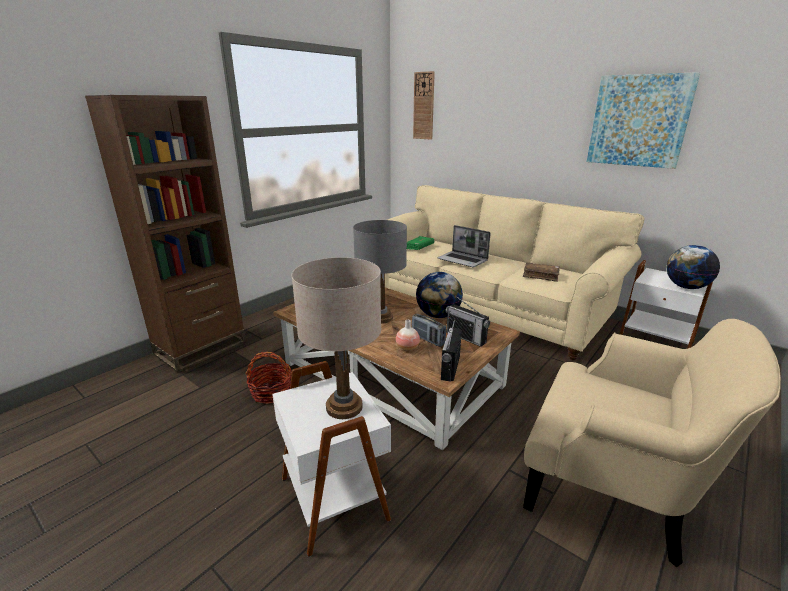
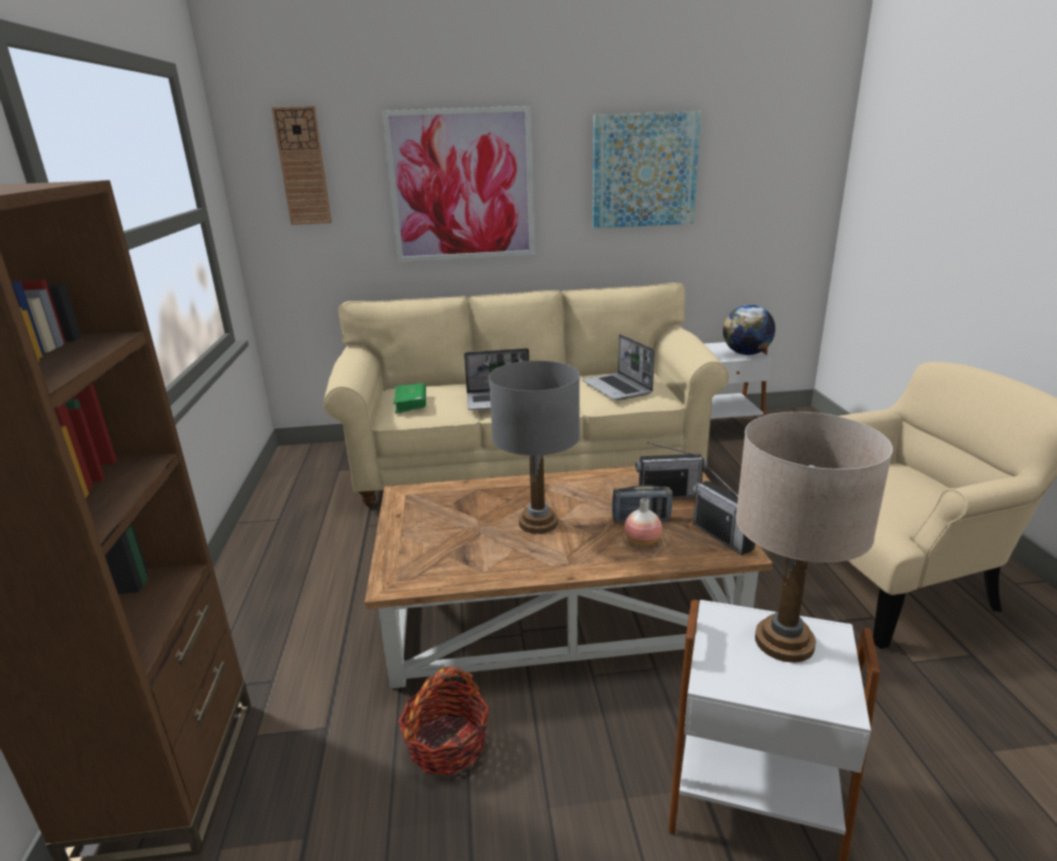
camera: 45 degrees left, 0 degrees up
(438, 315) = (592, 485): globe -> none
(504, 123) = (462, 186): none -> picture
(540, 276) = (618, 388): brown book -> laptop

